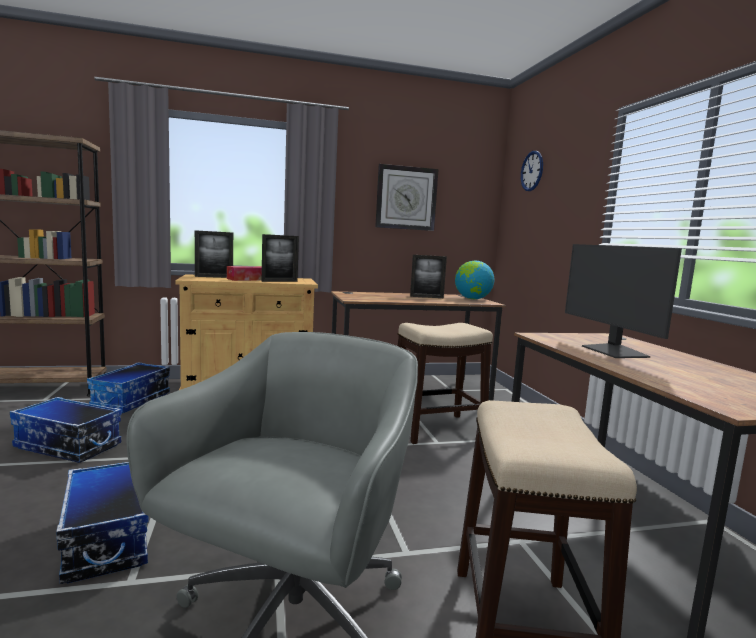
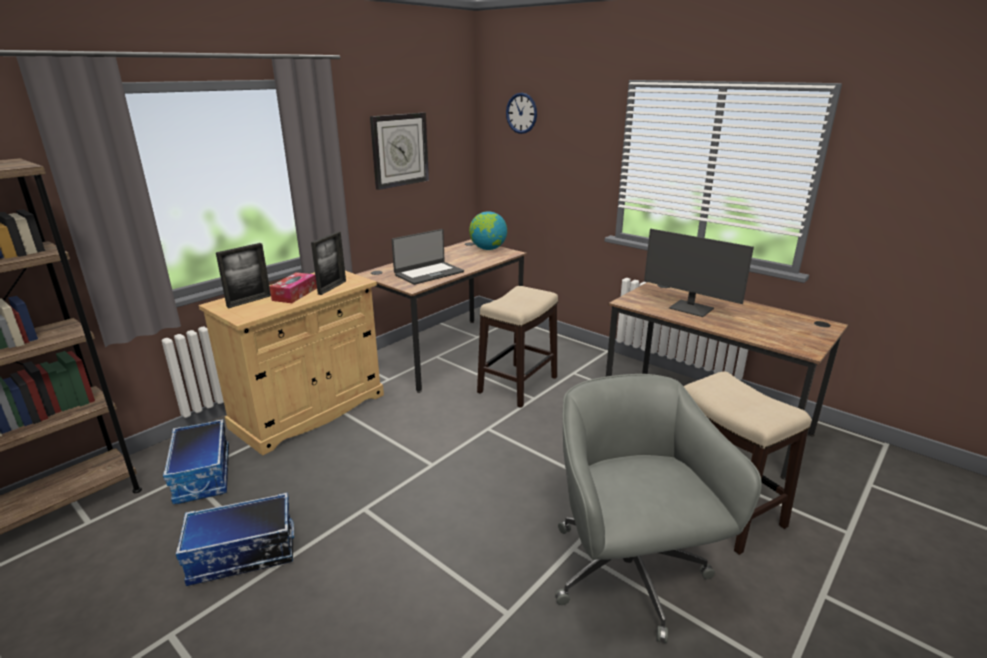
camera: 35 degrees left, 15 degrees up
(105, 539) = (439, 602): storage box -> none
(385, 298) = (428, 273): none -> laptop
(426, 297) = (452, 258): picture frame -> none

